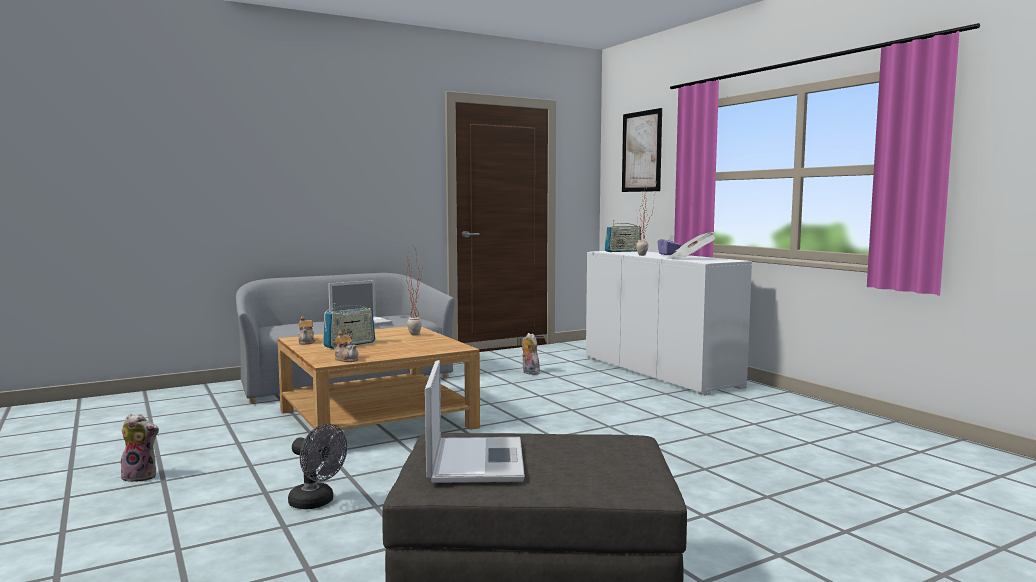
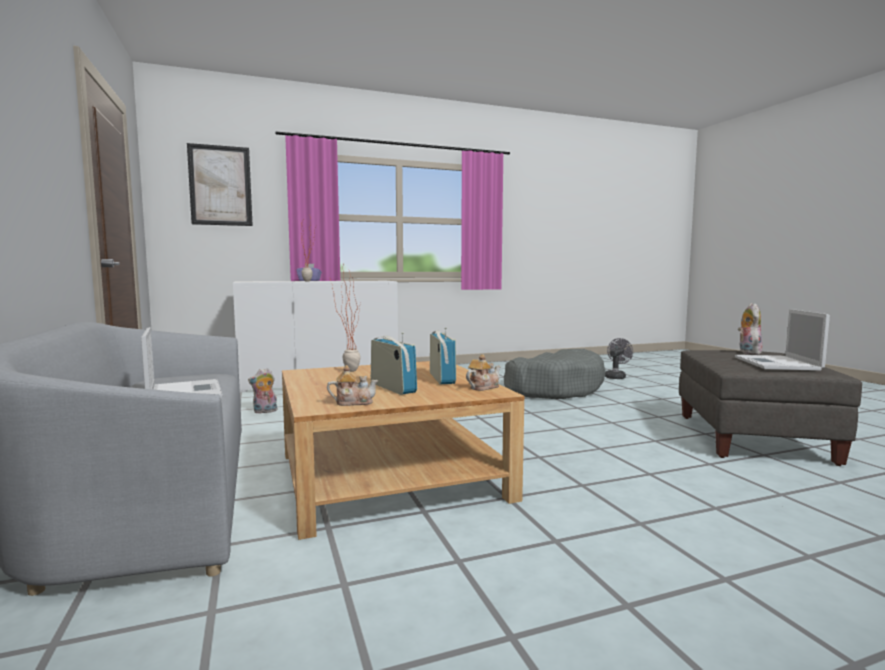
camera: 80 degrees left, 0 degrees up
(141, 476) = (617, 633): plush toy -> plush toy (747, 352)
(317, 503) = (655, 496): grey fan -> grey fan (616, 376)
(476, 459) = (778, 364): laptop -> laptop turned 90 degrees counterclockwise
(623, 251) = (255, 281): radio -> radio (441, 378)
(690, 258) = (355, 280): newspaper -> none
(758, 472) = (554, 389): none -> grey dog bed

